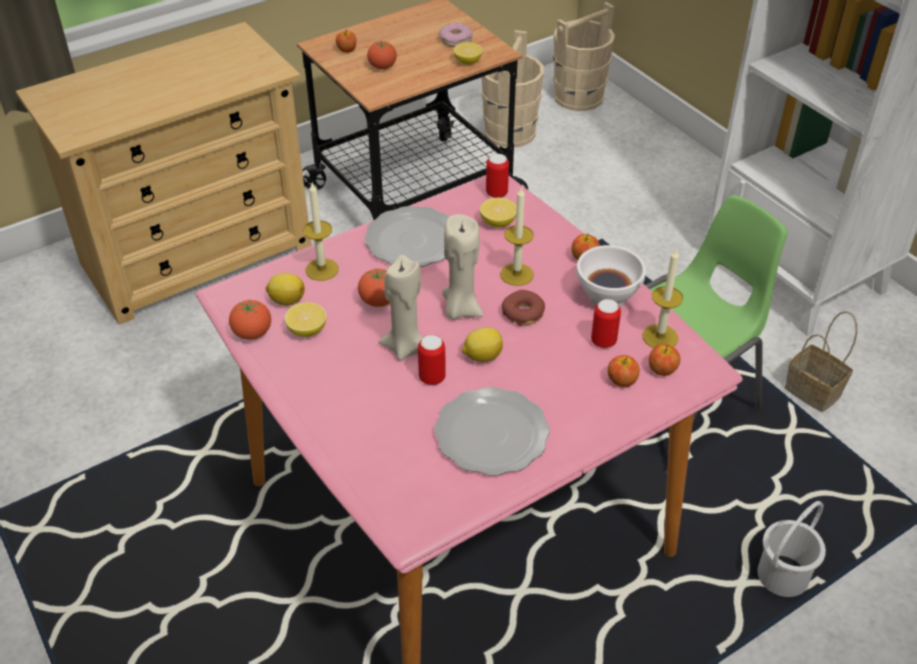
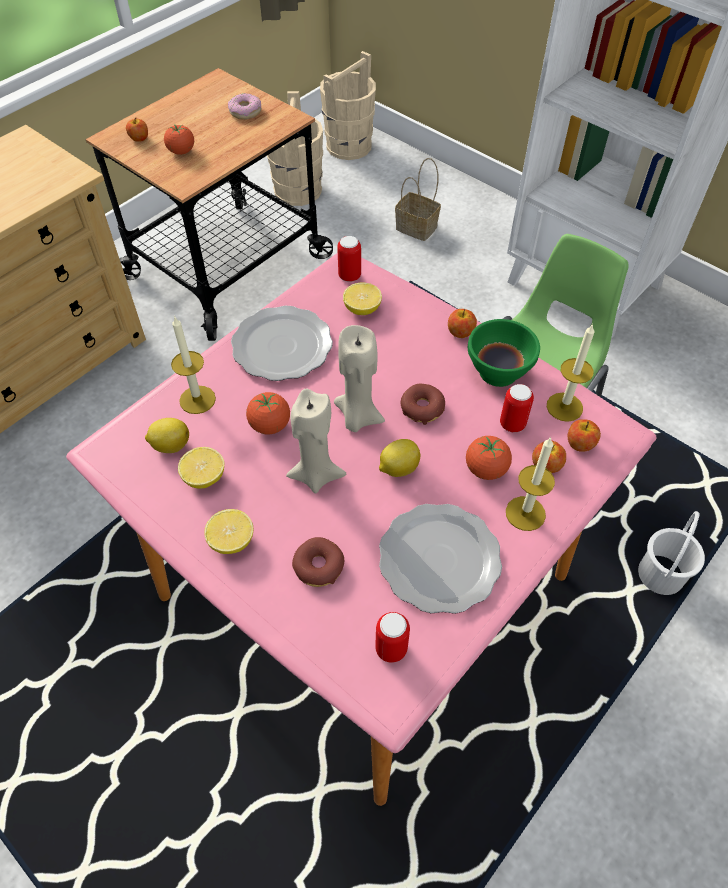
camera: 15 degrees left, 10 degrees up
(252, 333) = (145, 494): tomato -> tomato (486, 469)
(382, 417) = (319, 566): none -> donut
(432, 378) = (355, 506): can -> can (391, 649)
(468, 62) = (265, 133): lemon -> lemon (232, 541)
(517, 274) = (401, 364): candle -> candle (525, 513)
(608, 297) = (499, 372): white bowl -> green bowl
(815, 391) = (633, 391): basket -> basket (418, 228)

